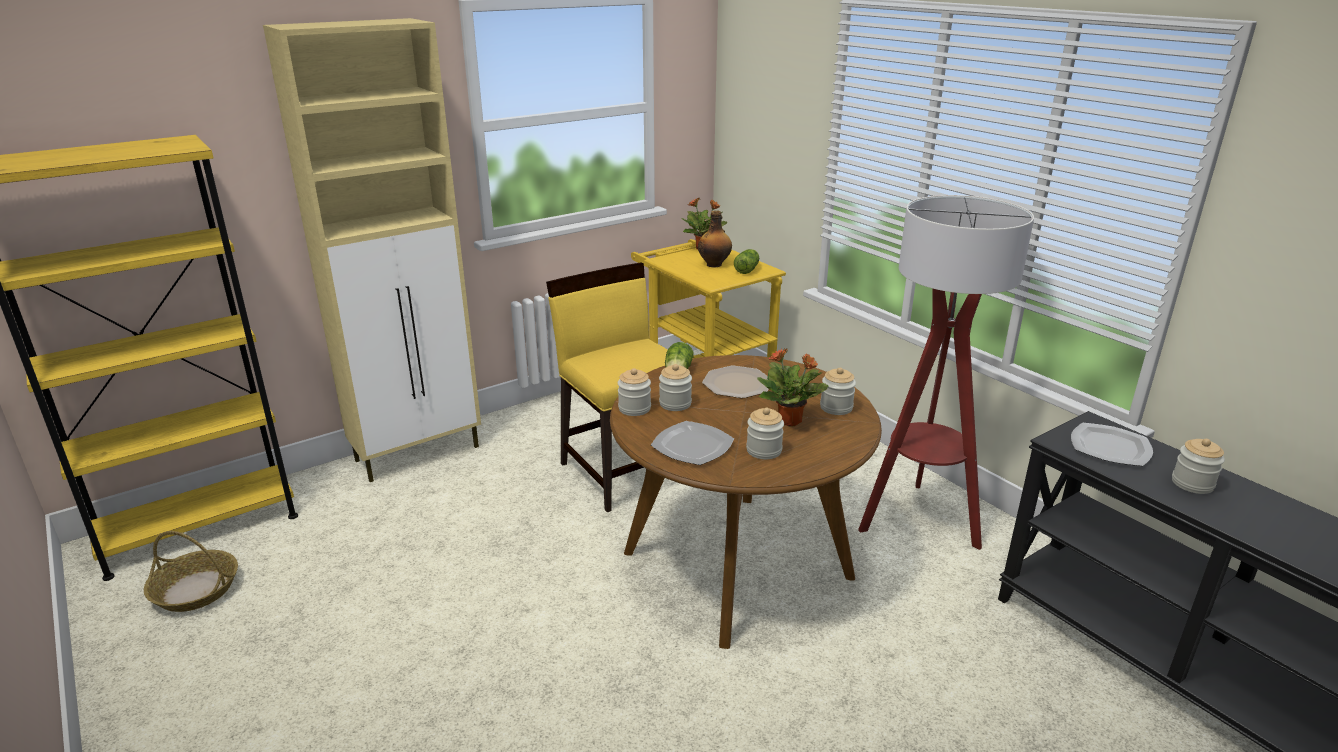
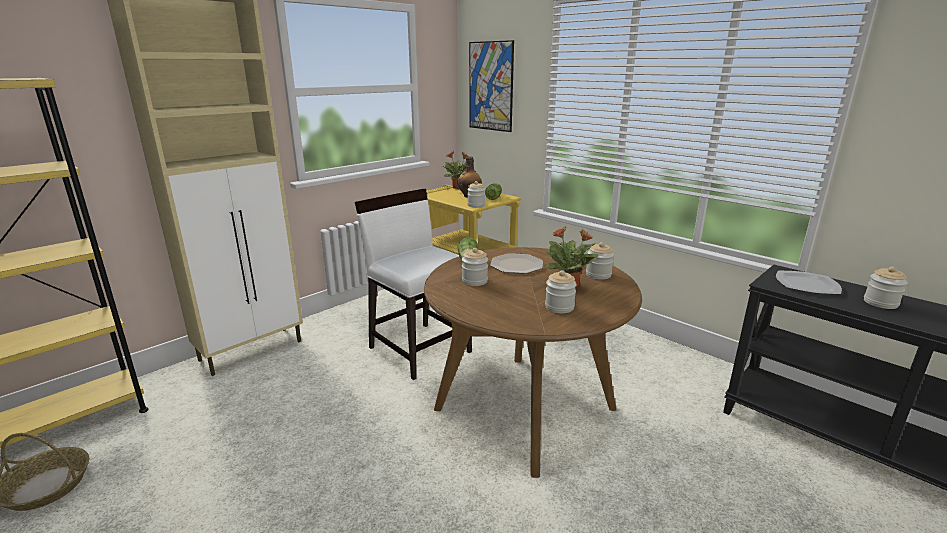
camera: 10 degrees left, 5 degrees down
(624, 471) = (420, 349): yellow chair -> white chair
(634, 408) = (443, 286): jar -> jar (476, 205)
(693, 446) = (501, 309): plate -> none
(757, 107) = (490, 86): none -> picture
(918, 520) = (643, 362): floor lamp -> none

